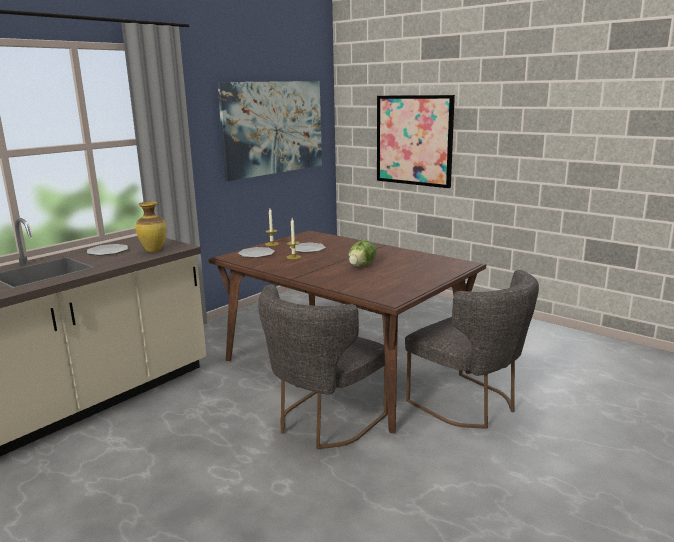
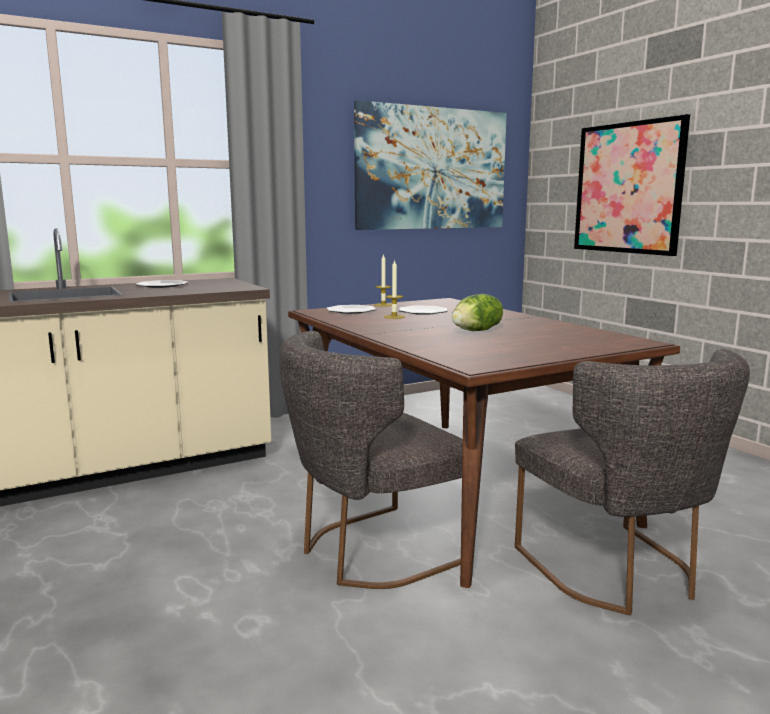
camera: 20 degrees right, 5 degrees down
(153, 250) = (211, 288): vase -> none

